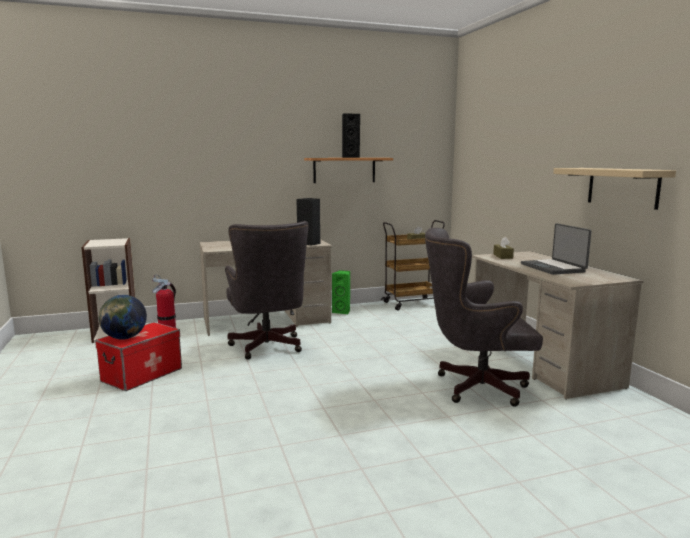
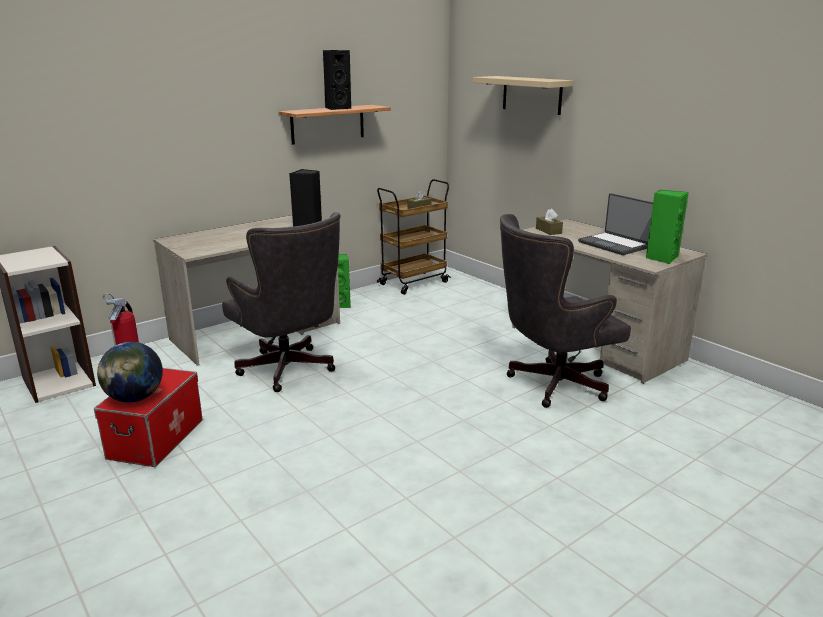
camera: 20 degrees left, 10 degrees up
(589, 279) = (661, 258): none -> green speaker
(622, 187) = (683, 154): beige shelf -> beige shelf (532, 95)

